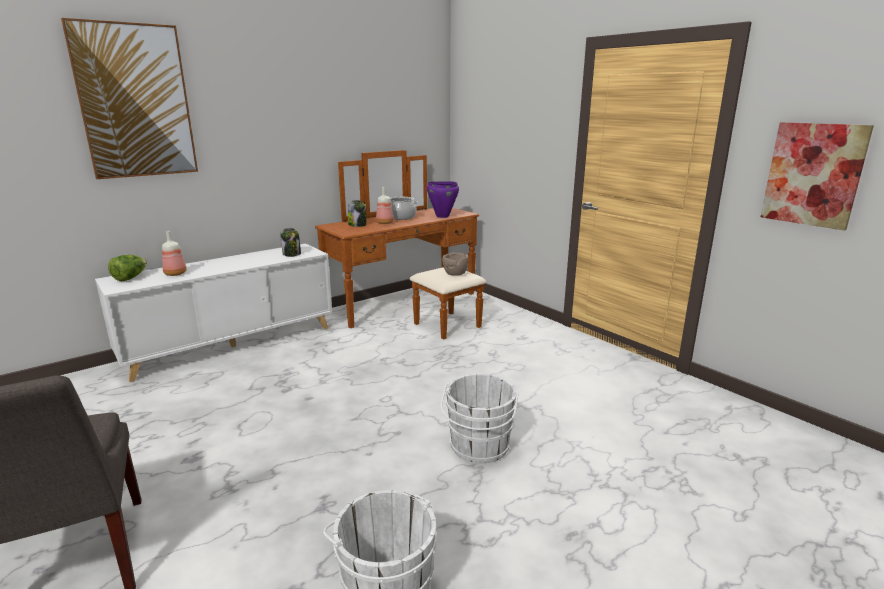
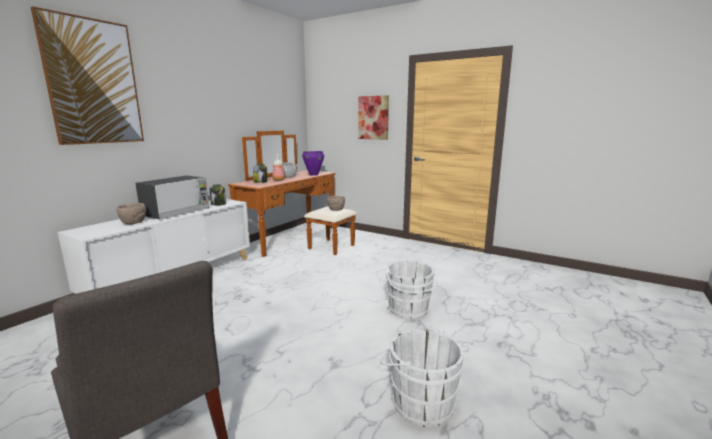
camera: 20 degrees left, 5 degrees down
(130, 278) = (93, 228): lettuce -> none
(175, 274) = (132, 222): bottle -> brown bowl
(233, 263) = (176, 212): none -> microwave
(813, 174) = (555, 127): picture -> picture (373, 117)

